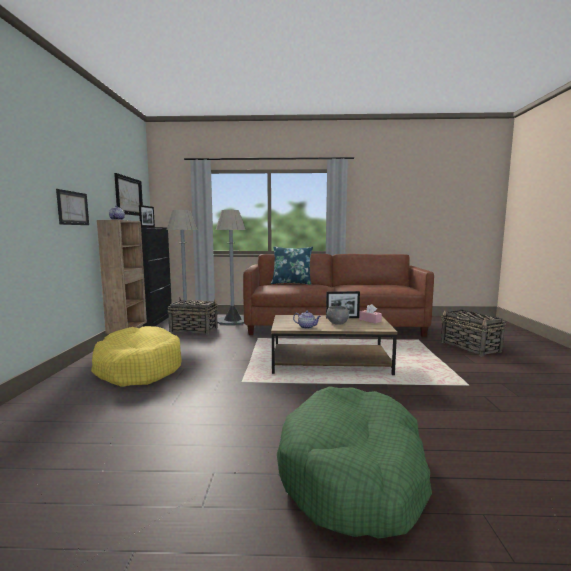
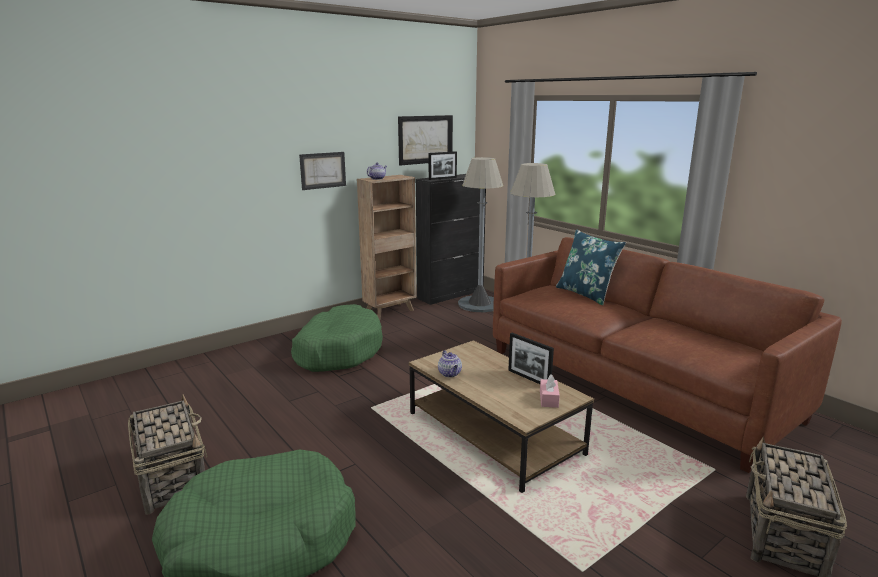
camera: 50 degrees right, 10 degrees up
(138, 368) = (338, 350): yellow dog bed -> green dog bed
(193, 330) = (460, 321): basket -> basket (172, 478)
(337, 323) = (498, 384): grey bowl -> none

